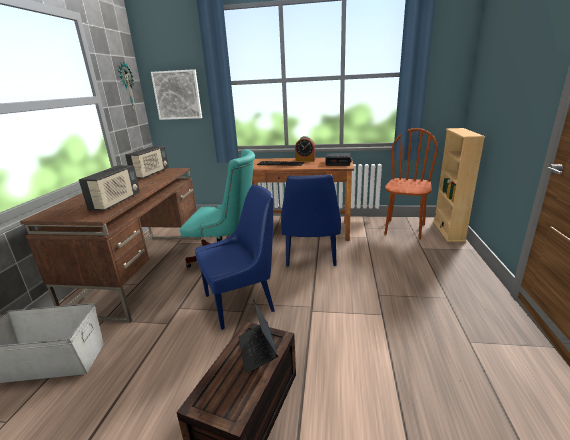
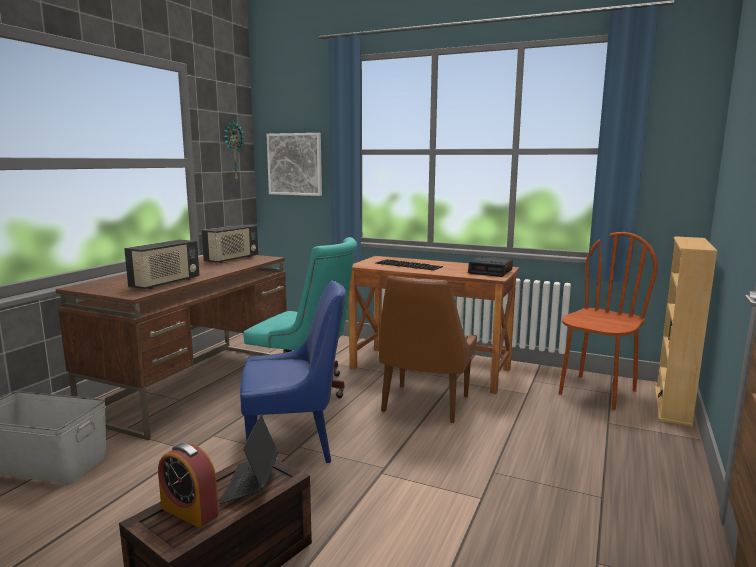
camera: 15 degrees right, 10 degrees down
(305, 160) = (447, 264): alarm clock -> alarm clock (189, 511)
(311, 256) = (424, 405): blue chair -> brown chair

